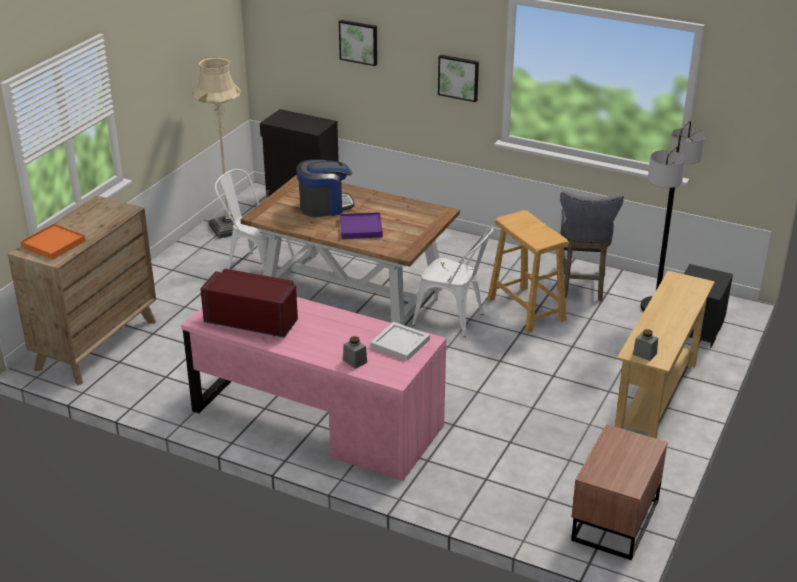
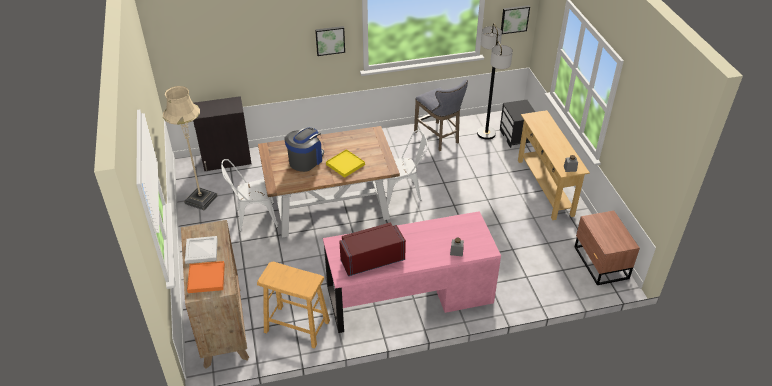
camera: 40 degrees left, 10 degrees up
(359, 42) = (251, 38): picture -> picture (514, 19)
(361, 228) = (345, 164): purple tray -> yellow tray
(399, 343) = (462, 228): white tray -> white tray (201, 251)
(526, 310) = (430, 167): beige stool -> beige stool (297, 326)

